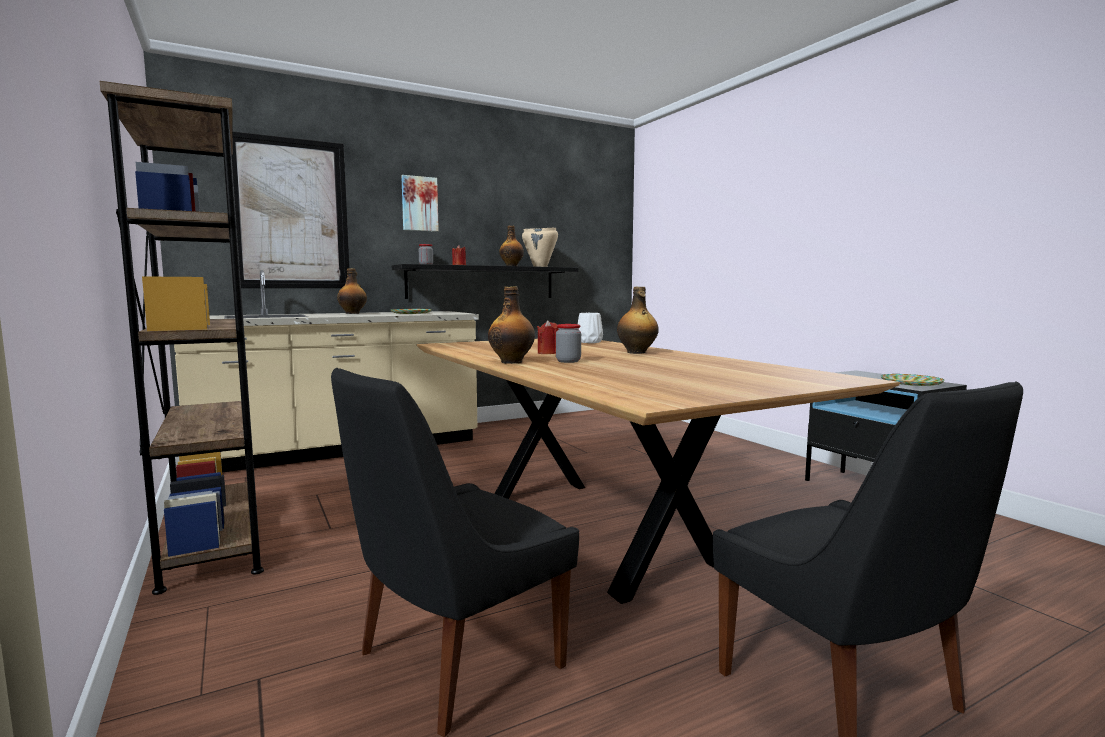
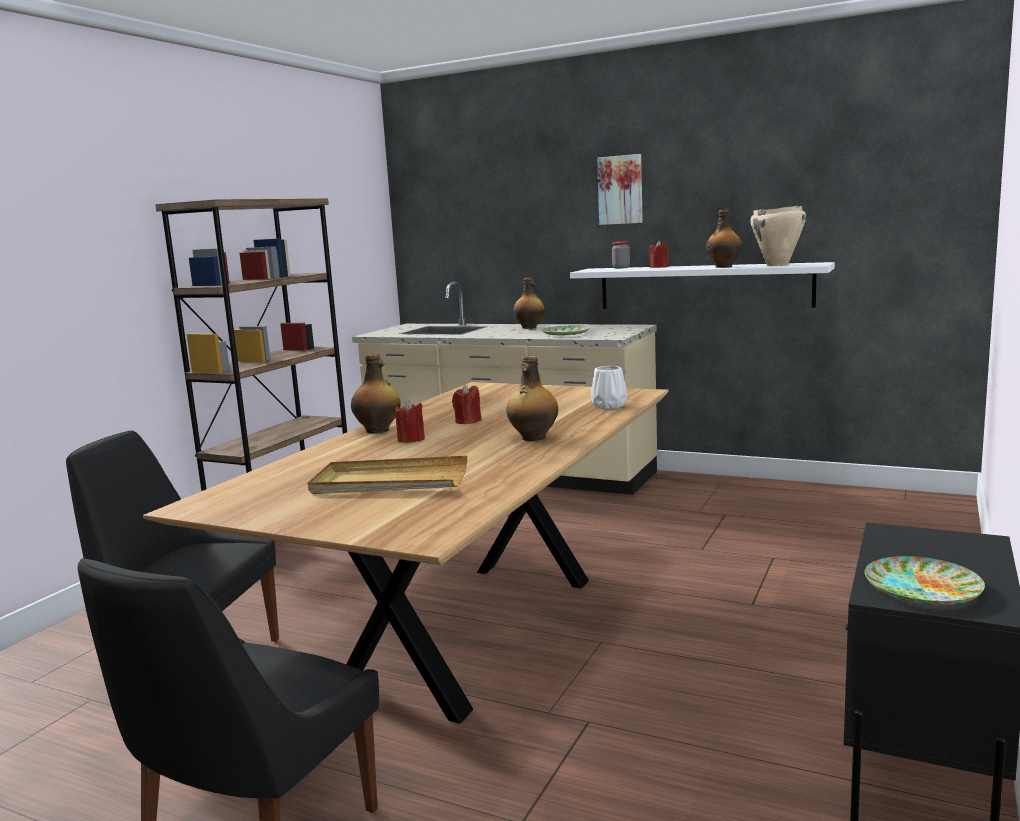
camera: 55 degrees right, 5 degrees up
(290, 214) = (489, 219): picture -> none
(482, 282) = (703, 286): black shelf -> white shelf
(568, 361) = (411, 440): jar -> red candle
(687, 372) = (389, 482): none -> beige tray

